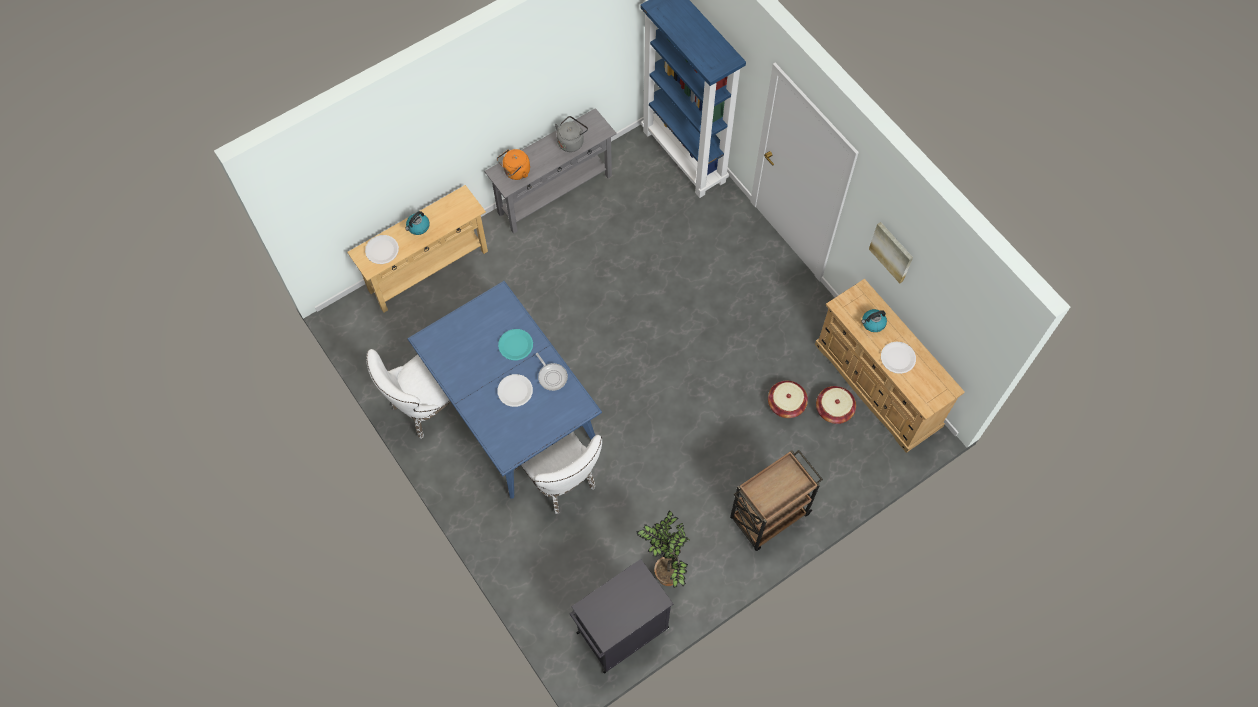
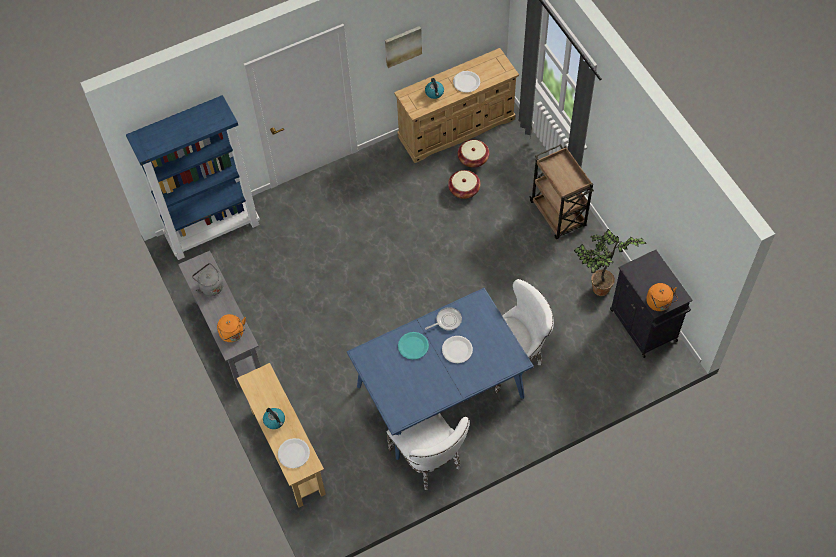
camera: 80 degrees left, 5 degrees down
(593, 611) = (659, 303): none -> orange kettle

